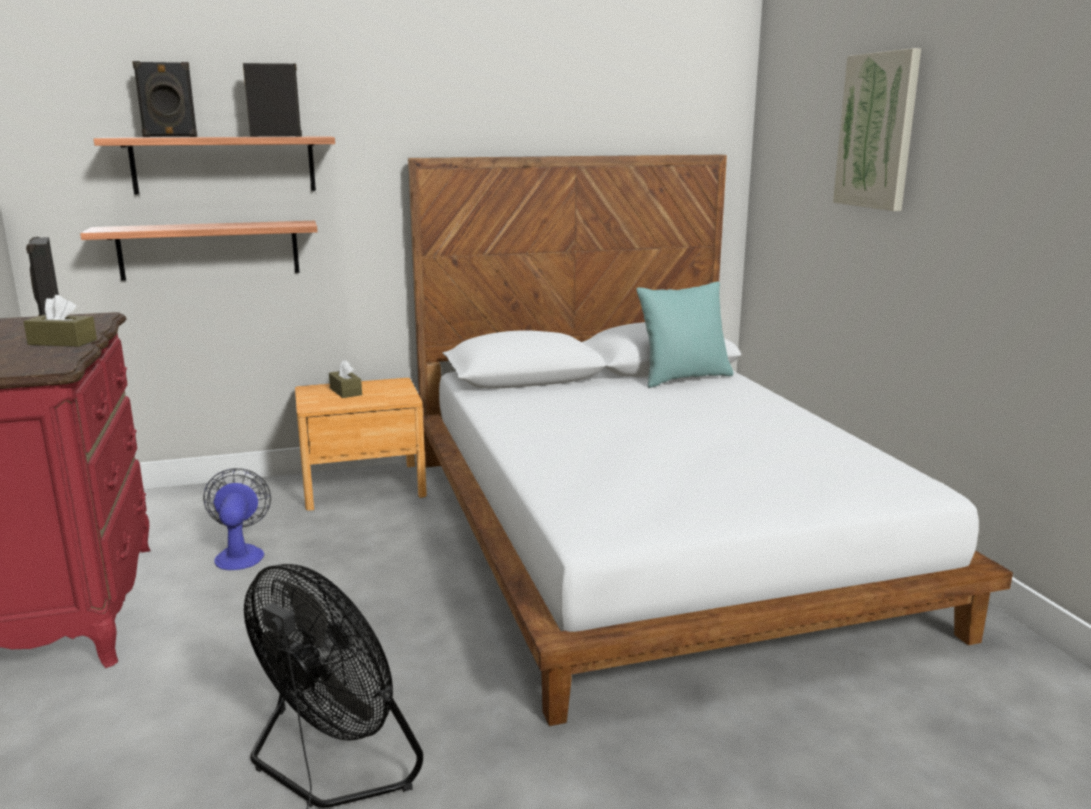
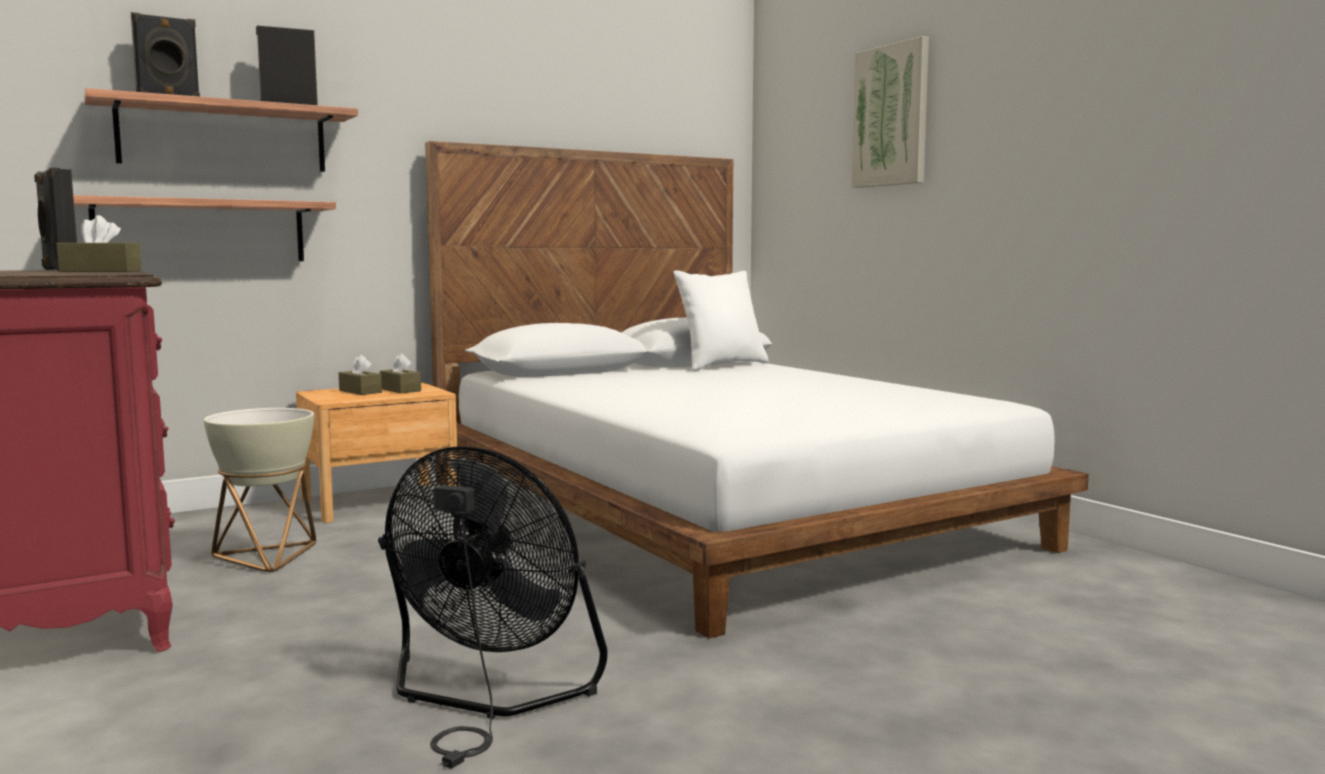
camera: 15 degrees left, 10 degrees down
(240, 554) = (266, 558): fan -> planter
(380, 391) = (400, 390): none -> brown tissue box
(683, 378) = (721, 366): turquoise pillow -> white pillow

